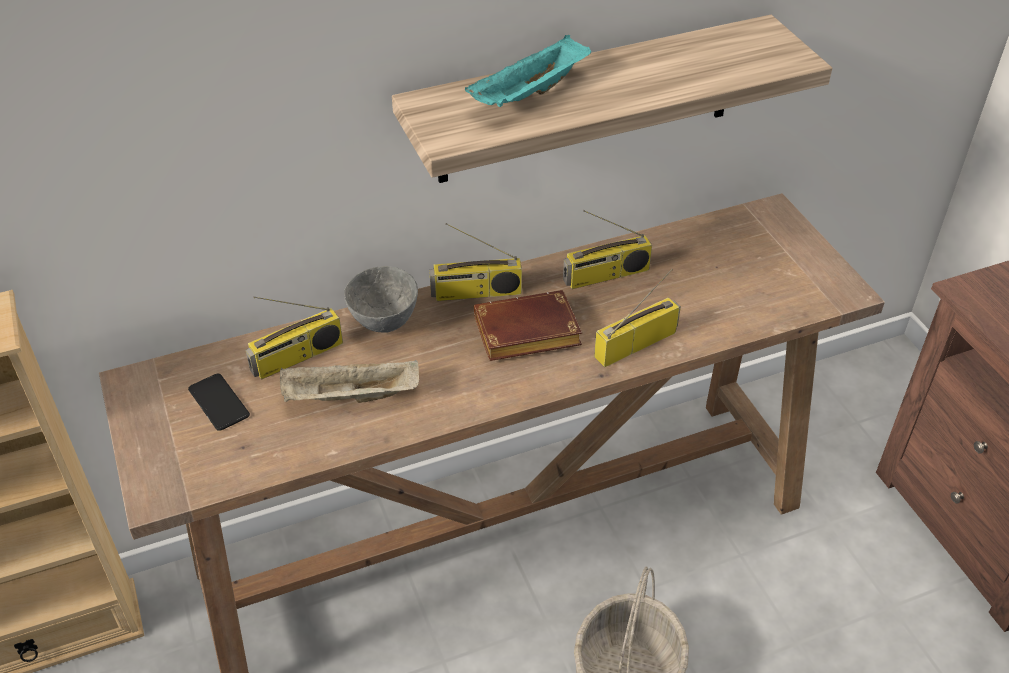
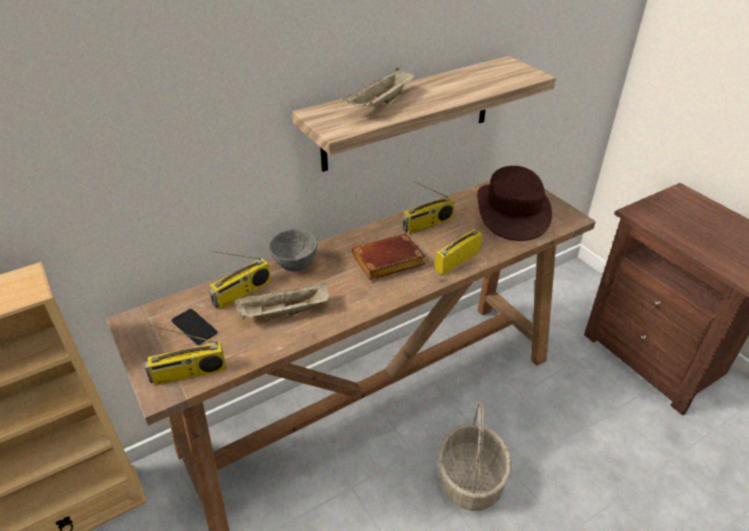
camera: 10 degrees left, 5 degrees down
(476, 293) = (350, 242): radio -> radio (188, 374)
(529, 95) = (380, 104): turquoise tray -> beige tray
(751, 268) = (512, 211): none -> brown hat

